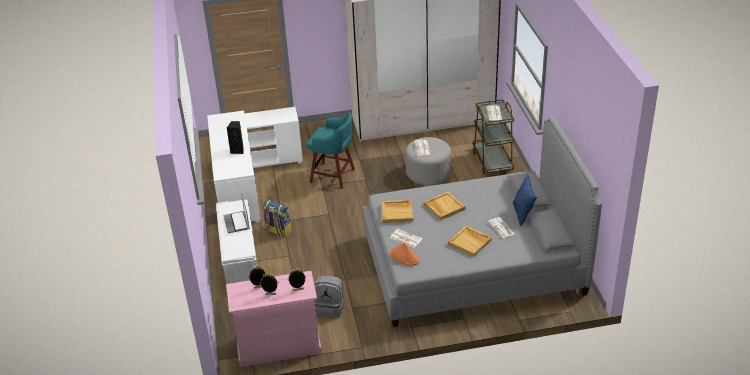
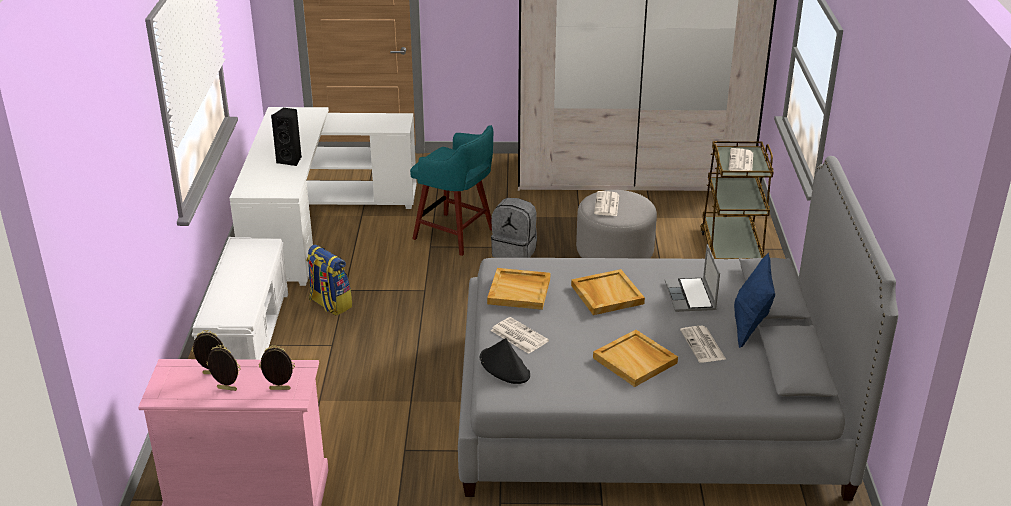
camera: 10 degrees right, 5 degrees down
(237, 223) = (247, 272): laptop -> laptop (691, 296)
(330, 308) = (366, 443): grey backpack -> grey backpack (515, 252)
(404, 257) = (505, 367): orange hat -> black hat

